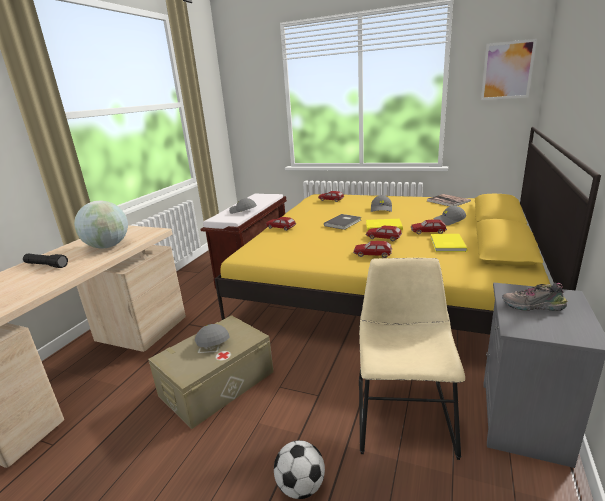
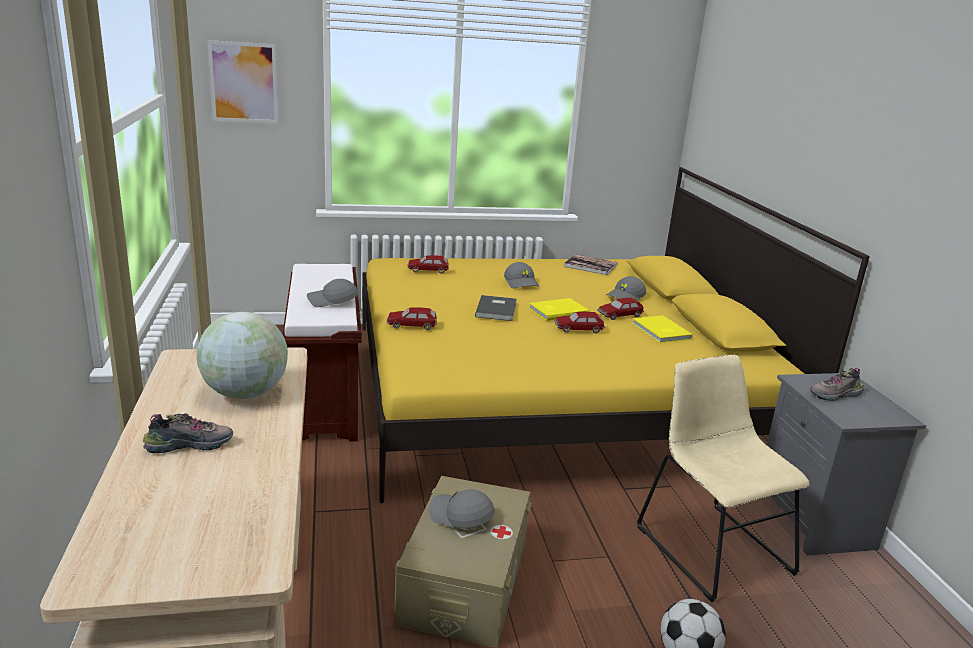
camera: 35 degrees left, 0 degrees up
(46, 265) = (190, 445): black flashlight -> shoe
(372, 254) = (595, 355): toy car -> none
(507, 70) = (651, 92): picture -> picture (244, 82)

